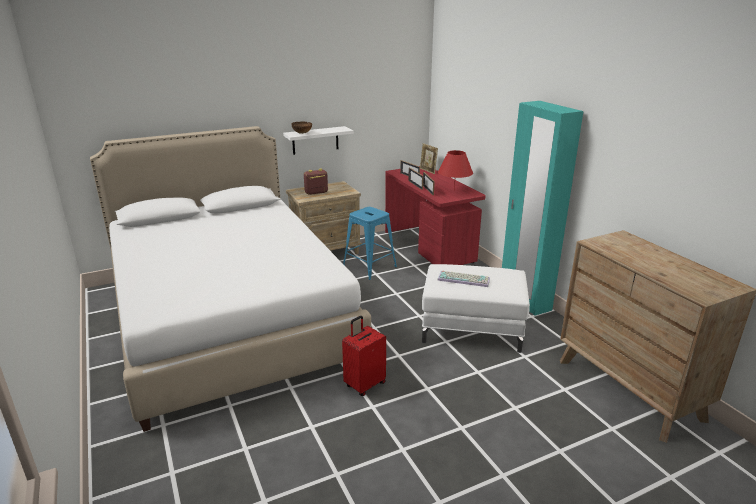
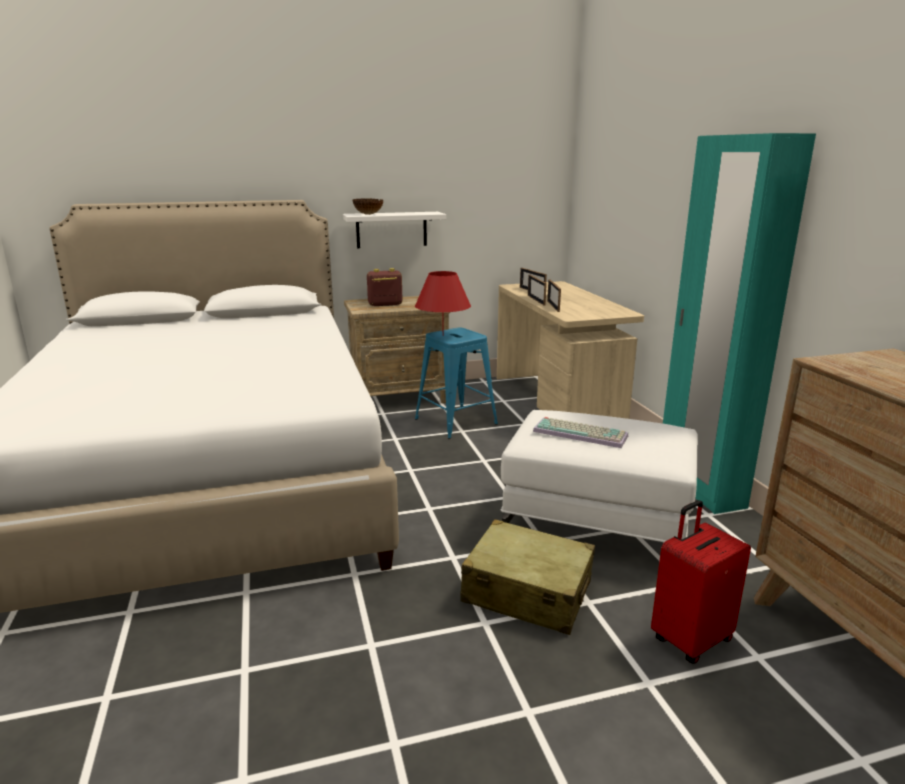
camera: 10 degrees right, 5 degrees down
(364, 384) = (373, 602): red suitcase -> red suitcase (690, 639)
(428, 171) = (563, 287): picture frame -> none
(430, 246) = (558, 400): red desk -> beige desk
(444, 370) = (527, 592): none -> beige suitcase
(454, 190) = (594, 308): red table lamp -> red table lamp (443, 335)

